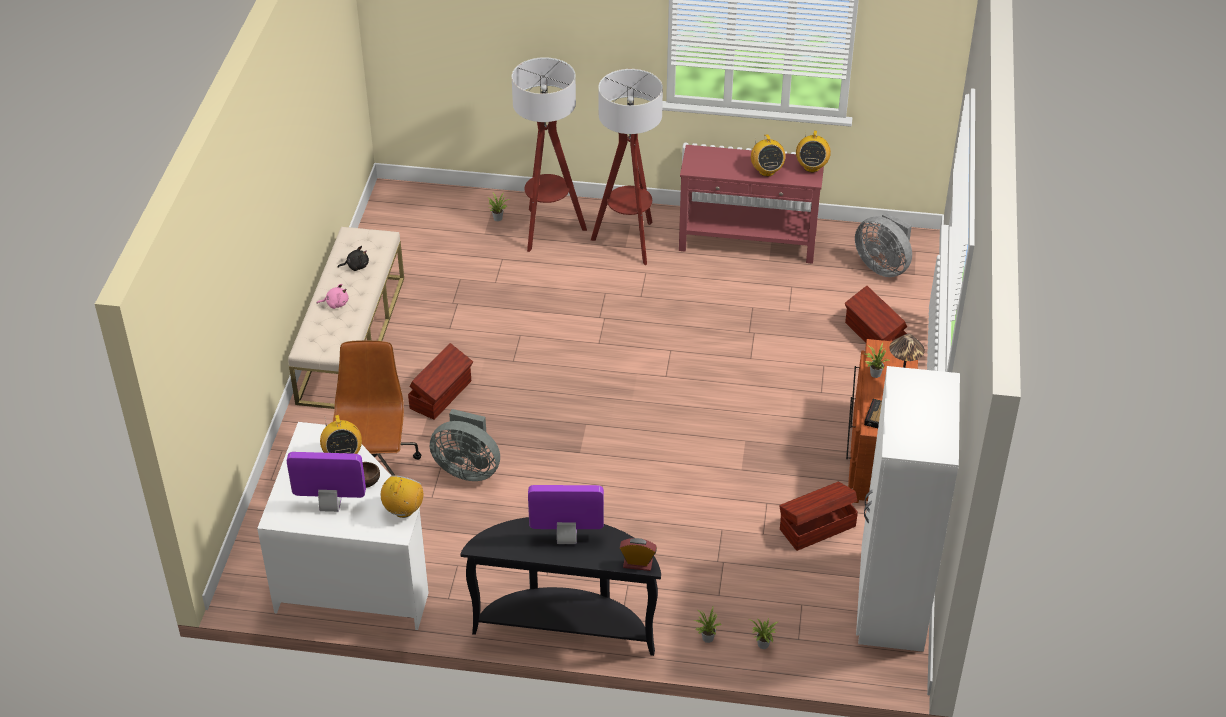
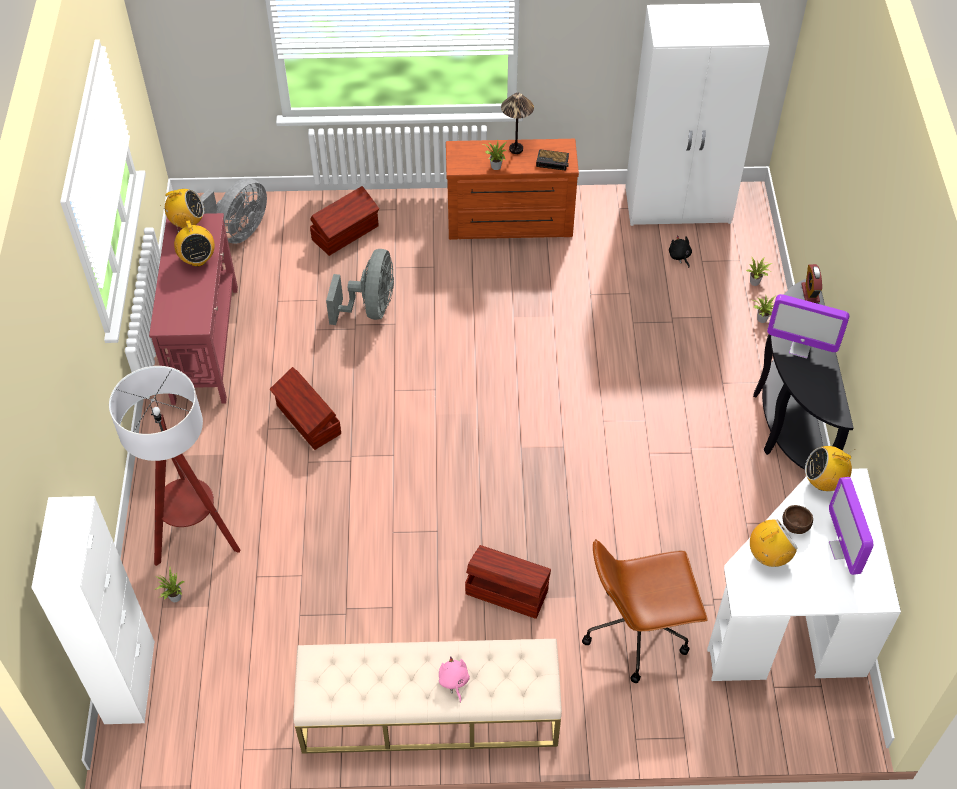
camera: 100 degrees left, 10 degrees up
(356, 266) = (377, 676): black plush toy -> black plush toy (679, 256)
(435, 196) = (130, 682): none -> white cabinet
(467, 469) = (613, 541): grey fan -> grey fan (370, 308)
(566, 537) = (800, 348): monitor -> monitor turned 60 degrees counterclockwise
(629, 242) = (213, 452): floor lamp -> none
(766, 171) = (197, 259): radio -> radio turned 90 degrees clockwise
(816, 527) = (610, 258): brown storage box -> brown storage box (308, 420)

